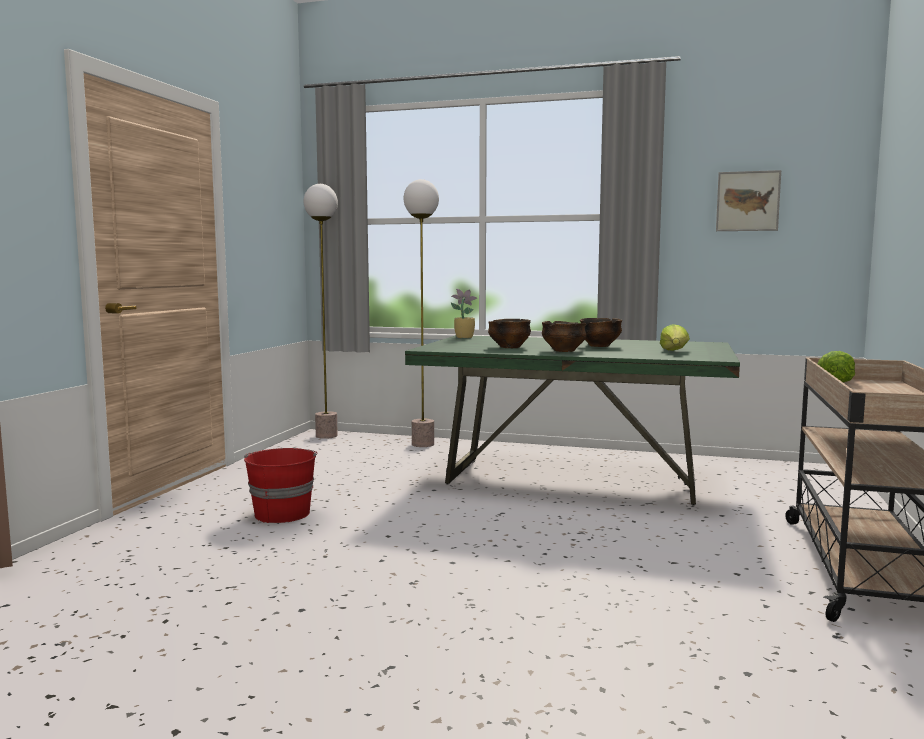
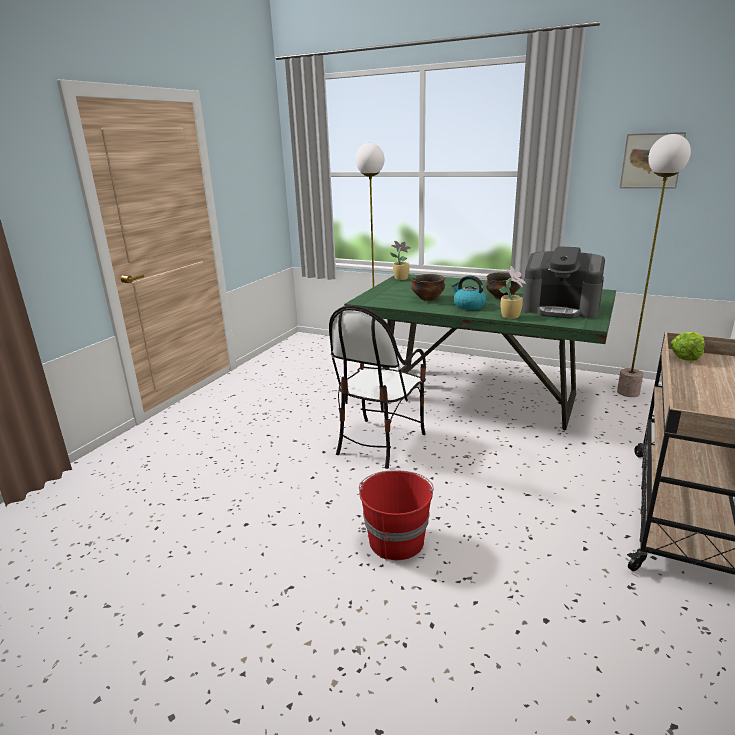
camera: 10 degrees right, 15 degrees up
(282, 513) = (256, 423): red bucket -> red bucket (396, 540)
(326, 436) = (307, 340): floor lamp -> floor lamp (628, 392)
(461, 524) = (379, 442): none -> chair
(564, 350) = (468, 306): bowl -> kettle
(620, 355) = (511, 316): none -> potted plant
(674, 351) = (560, 309): lettuce -> coffee machine

